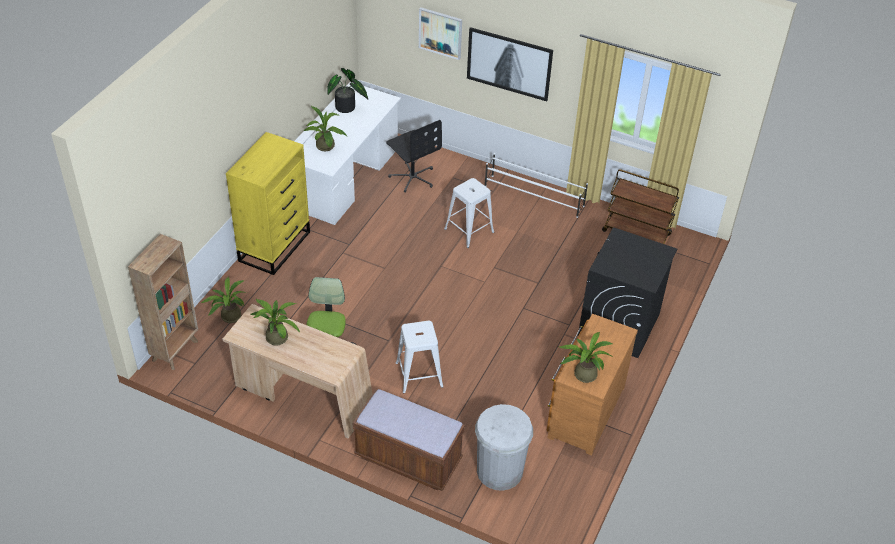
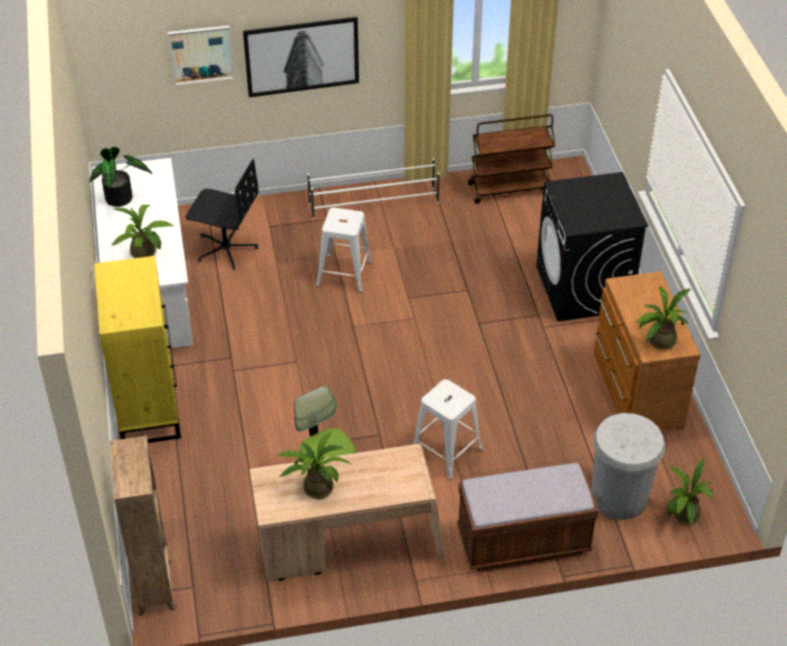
camera: 35 degrees left, 0 degrees up
(228, 317) = (177, 513): potted plant -> potted plant (683, 516)

